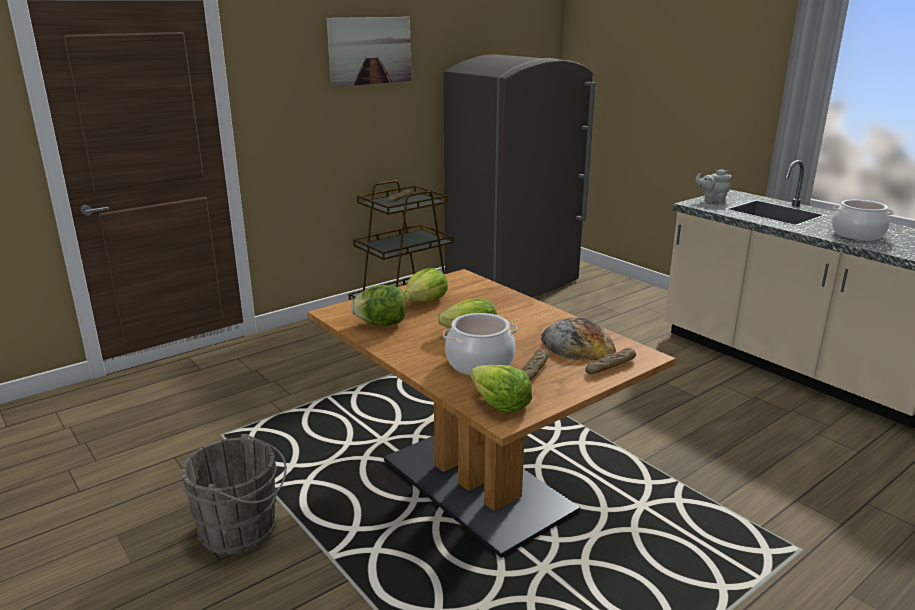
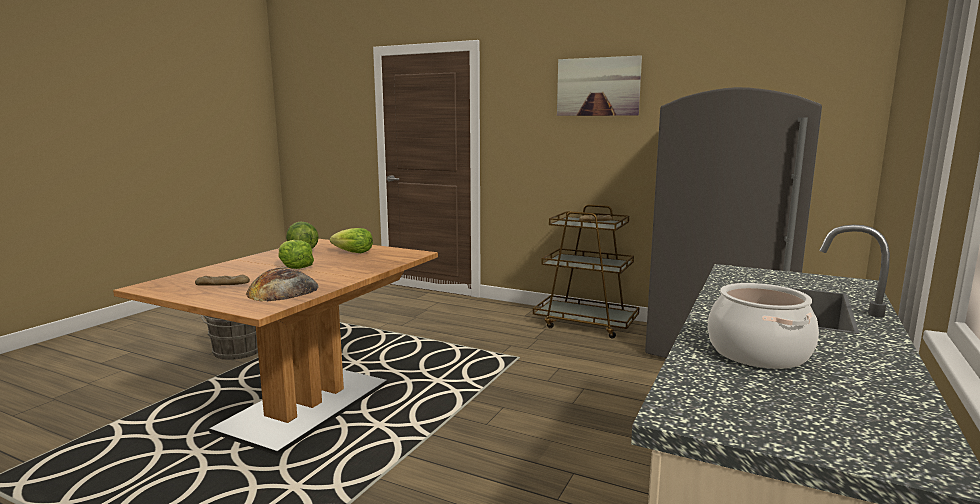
camera: 65 degrees right, 10 degrees down
(480, 363) = (237, 274): cooking pot -> none
(500, 404) = (165, 284): lettuce -> none
(610, 366) = (234, 302): bread -> none
(712, 201) = (774, 276): grey teapot -> none

